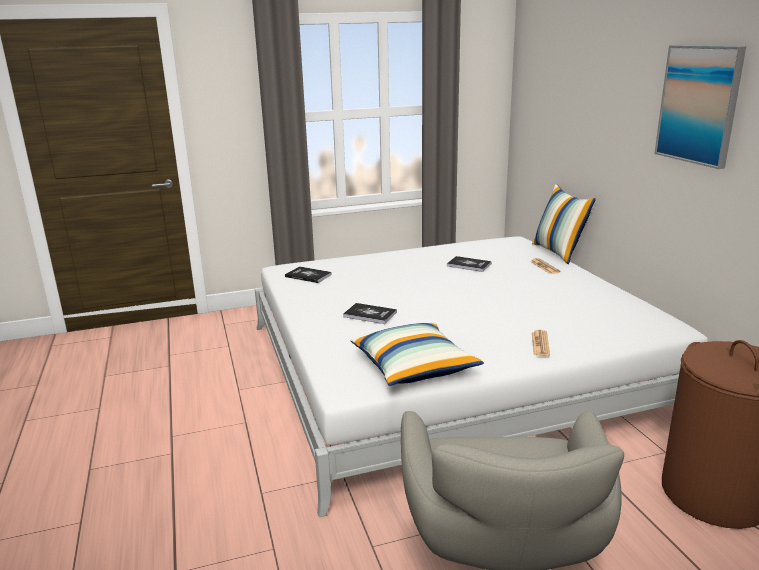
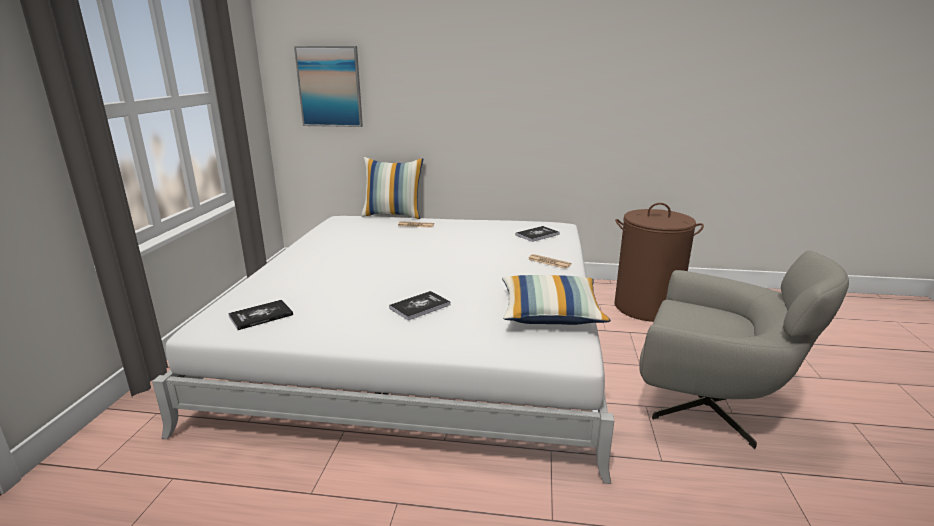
camera: 65 degrees left, 0 degrees up
(469, 265) = (369, 244): book -> book (537, 234)
(699, 105) = (524, 66): picture -> picture (330, 87)

